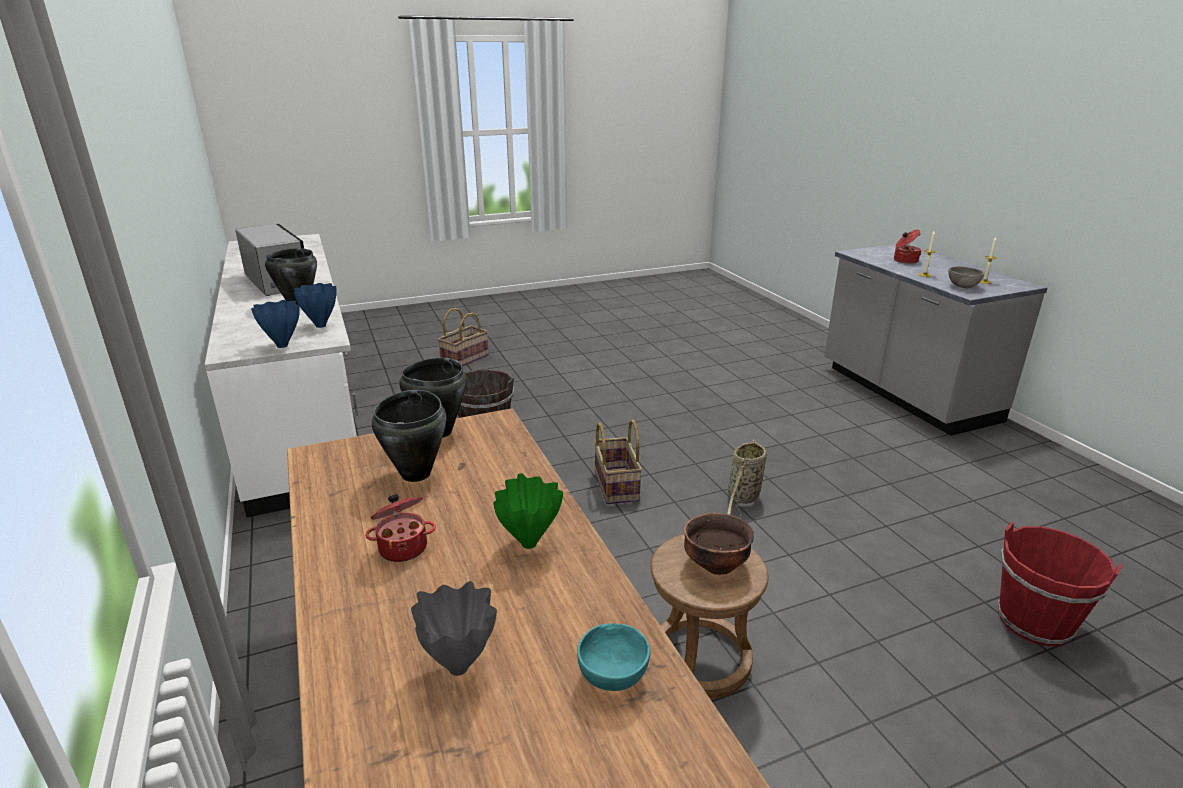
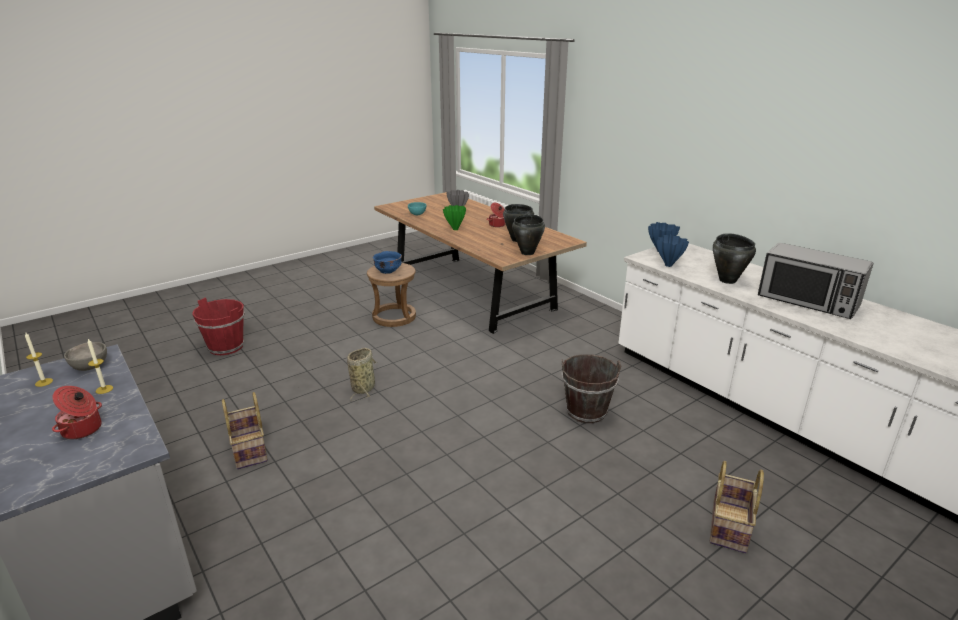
camera: 165 degrees right, 0 degrees up
(615, 485) = (456, 383): basket -> basket (250, 449)
(716, 564) = (388, 271): brown bowl -> blue bowl

